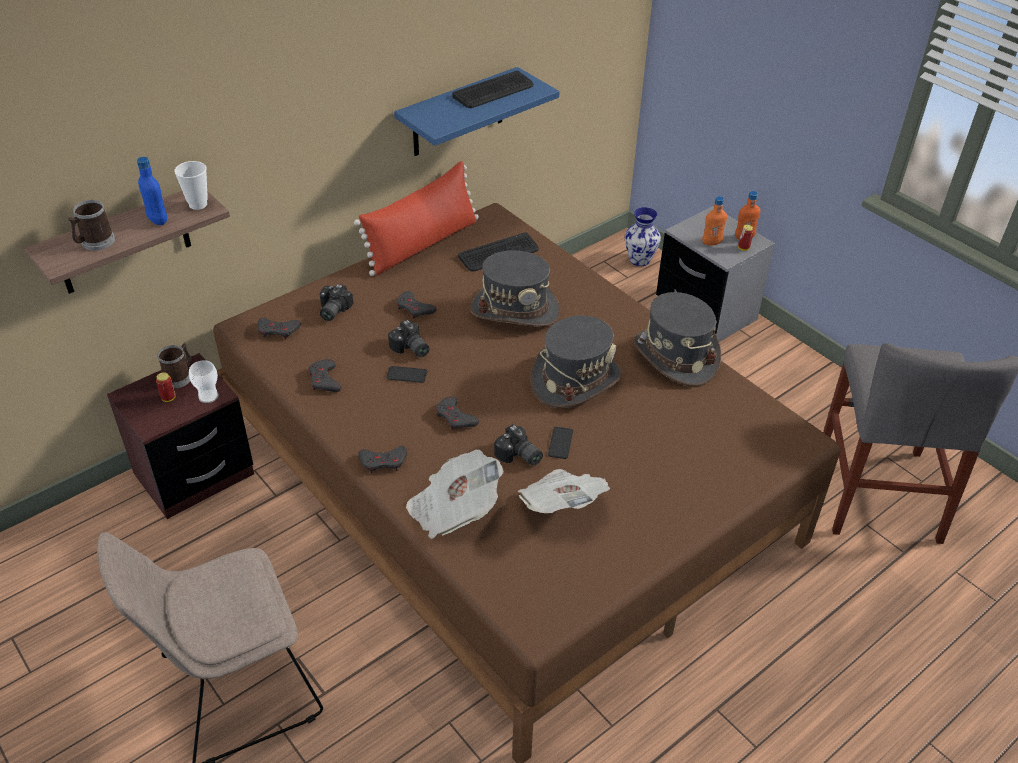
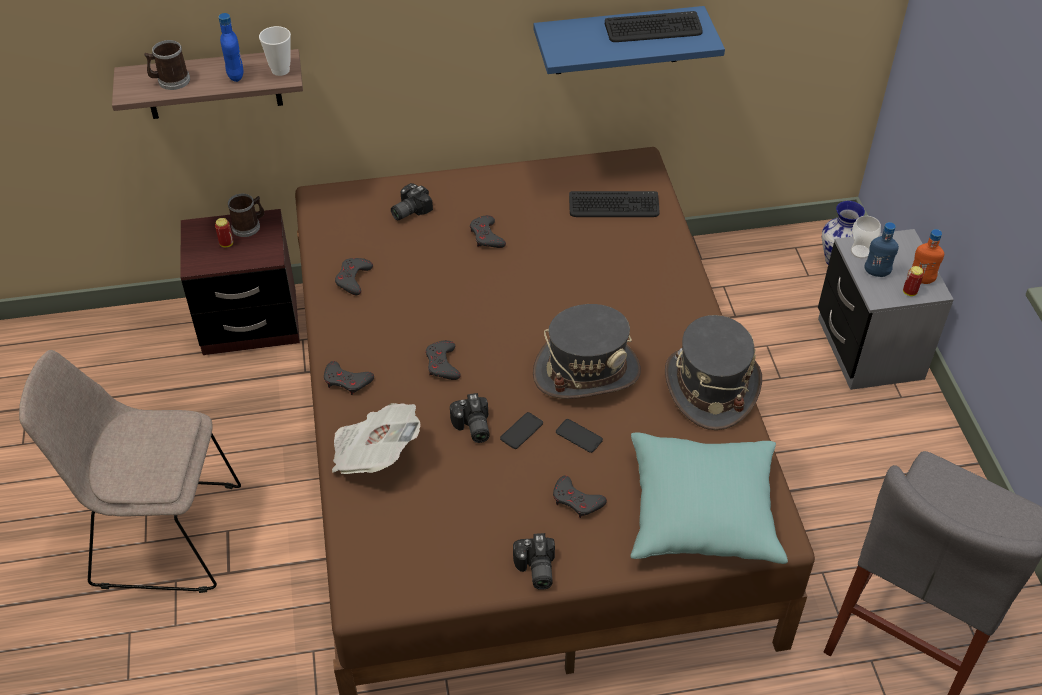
camera: 30 degrees right, 5 degrees up
(208, 396) = (260, 255): cup -> cup (860, 252)
(278, 331) = (346, 213): grey game controller -> grey game controller (577, 500)
(407, 375) = (429, 303): phone -> phone (579, 436)
(410, 349) = (451, 277): camera -> camera (534, 570)
(422, 244) = (544, 169): red pillow -> none
(515, 310) = (583, 274): grey hat -> none
(561, 505) = (474, 493): newspaper -> none
(711, 243) = (876, 273): orange bottle -> blue bottle
(742, 446) = (702, 512): none -> turquoise pillow

